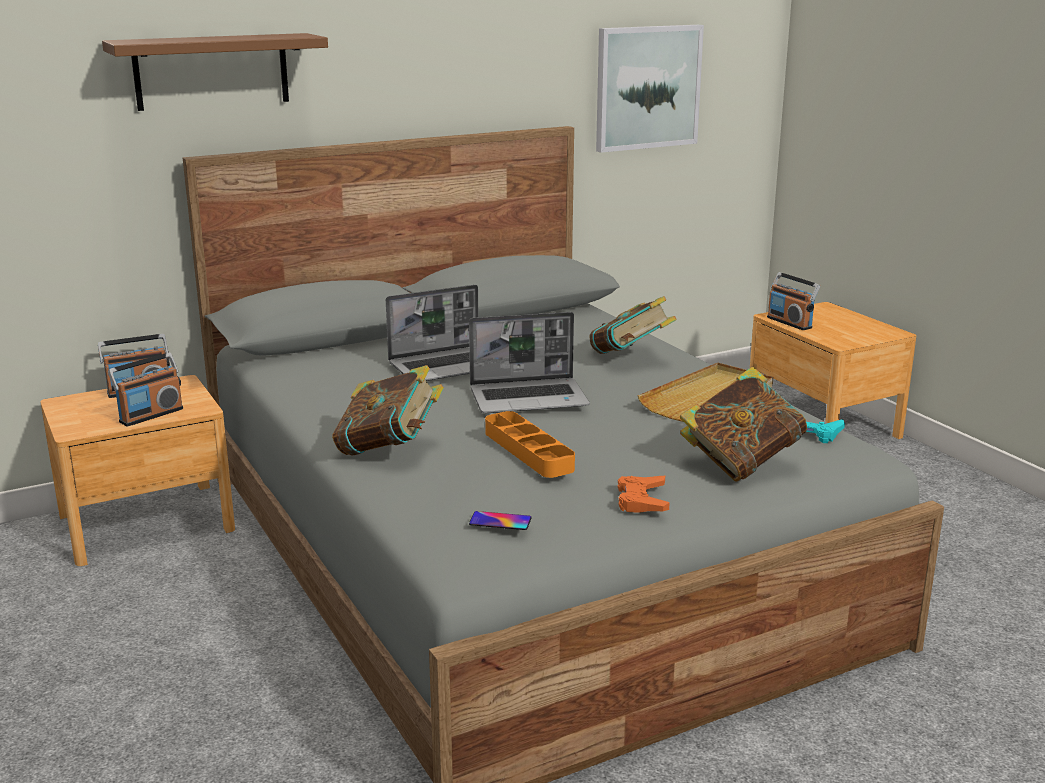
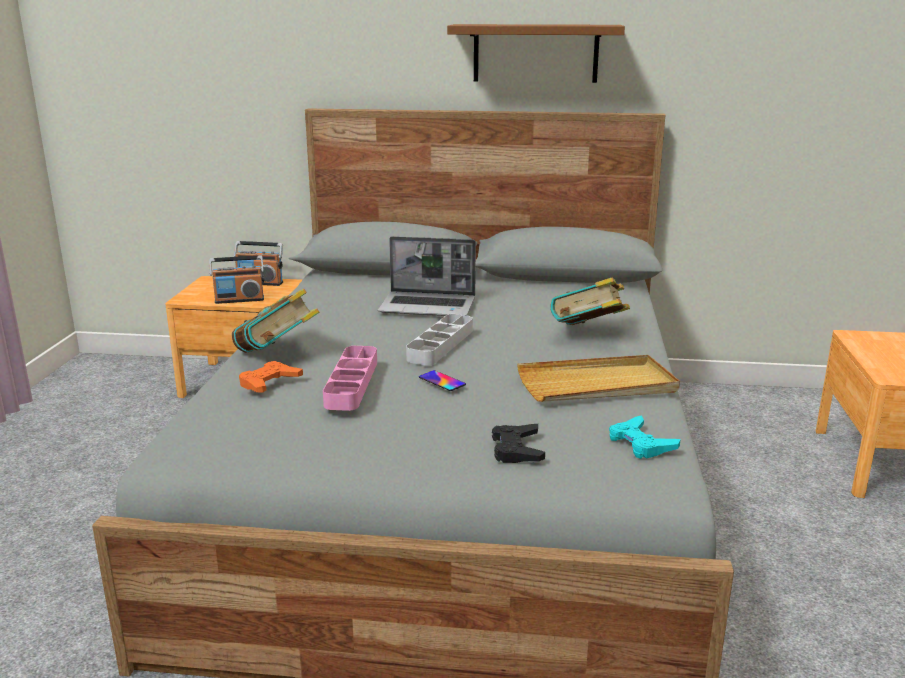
camera: 35 degrees right, 0 degrees up
(211, 71) = (336, 41): brown shelf -> brown shelf (535, 53)
(500, 521) = (232, 430): phone -> phone (442, 381)
(528, 450) = (352, 383): orange tray -> pink tray
(530, 398) = (440, 344): laptop -> grey tray
(642, 500) = (373, 452): orange game controller -> orange game controller (269, 382)
(647, 87) = (764, 82): picture -> none
(741, 463) = (517, 449): book -> black game controller
(790, 322) = (862, 345): radio -> none

